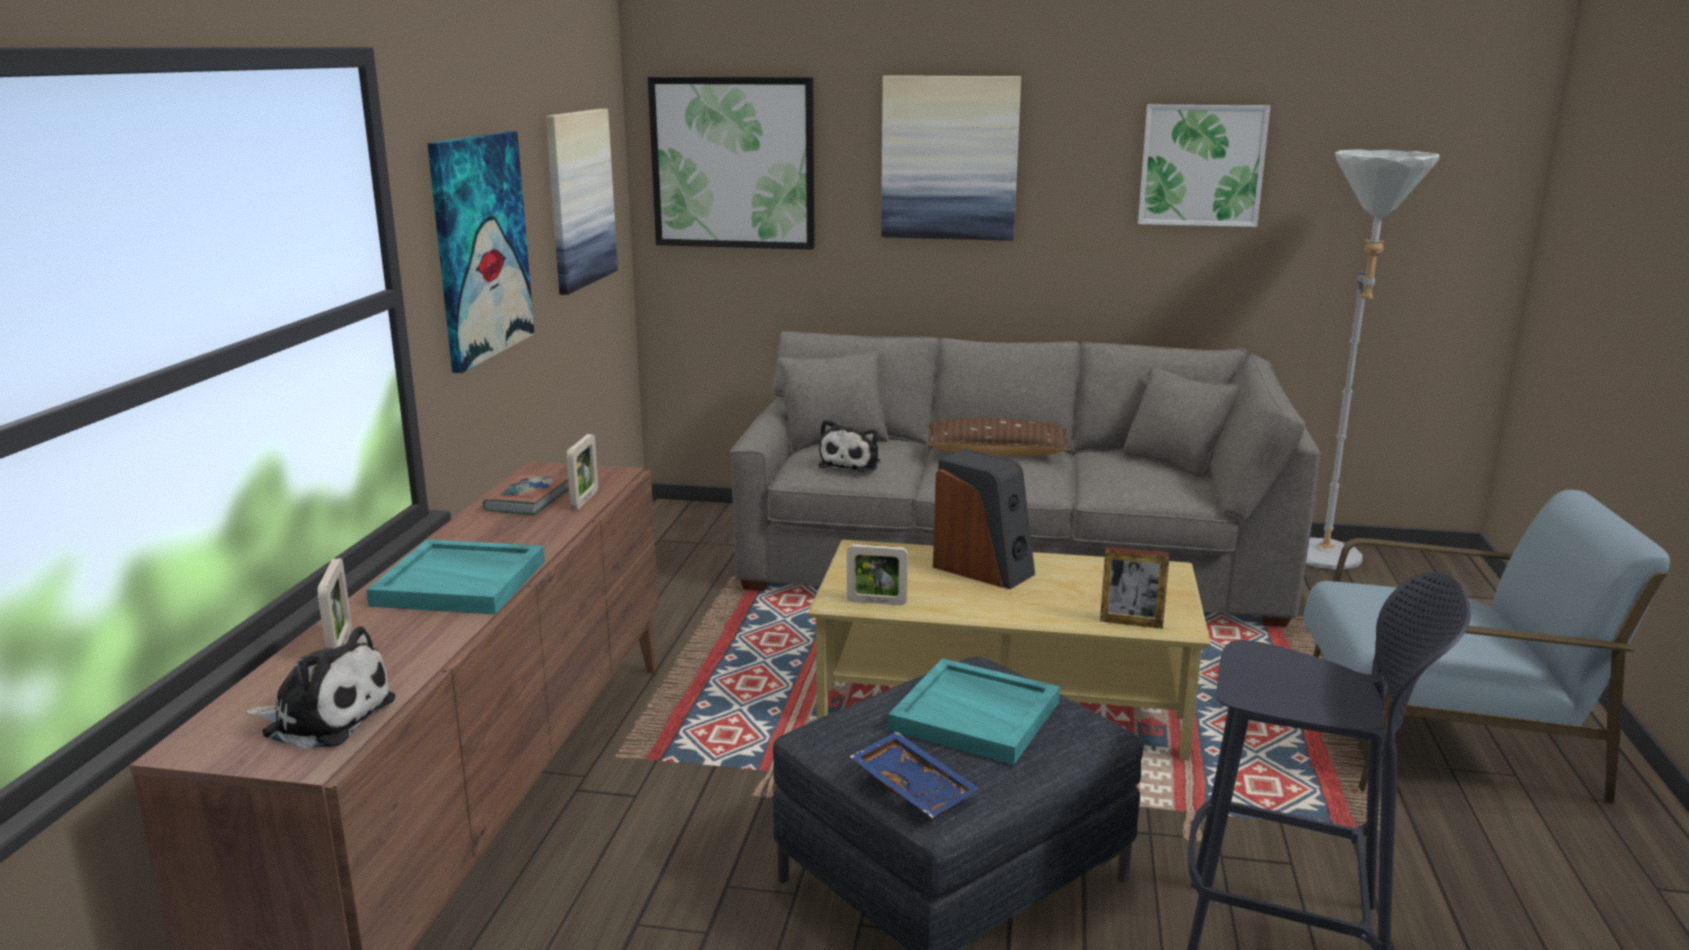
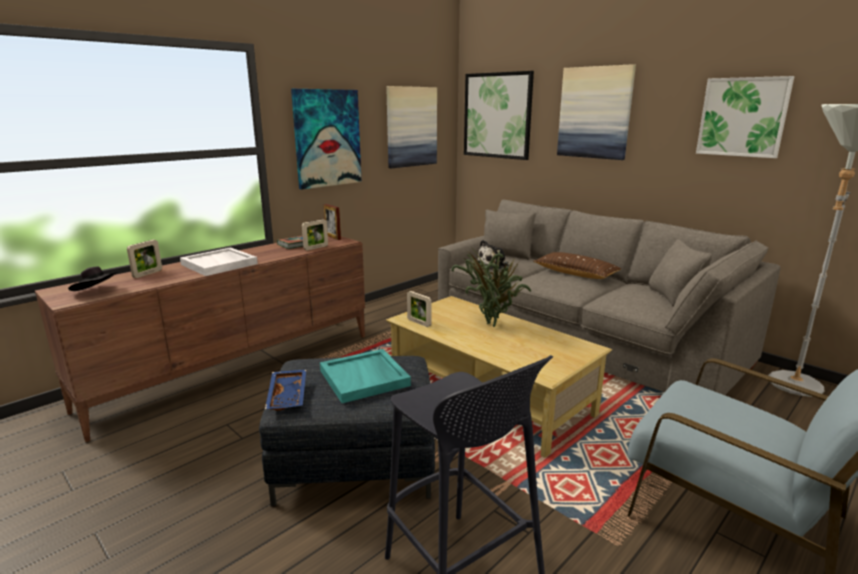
camera: 35 degrees right, 0 degrees up
(324, 717) = (97, 292): plush toy -> black hat
(462, 582) = (220, 264): turquoise tray -> white tray
(983, 569) = (491, 323): speaker -> potted plant
(1131, 623) = (523, 366): picture frame -> picture frame (333, 237)

